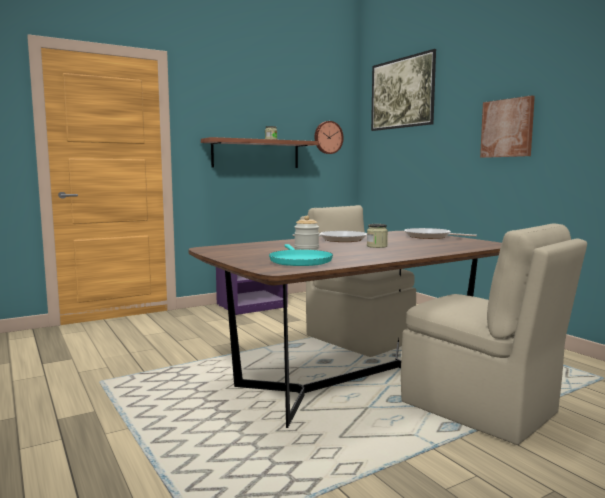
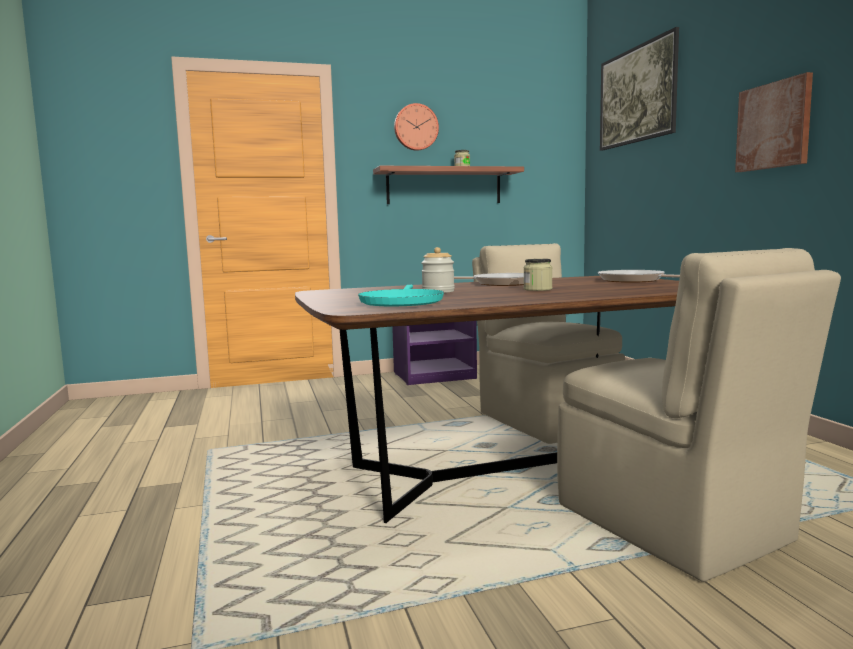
camera: 15 degrees right, 0 degrees up
(328, 137) = (542, 163): wall clock -> wall clock (415, 127)

